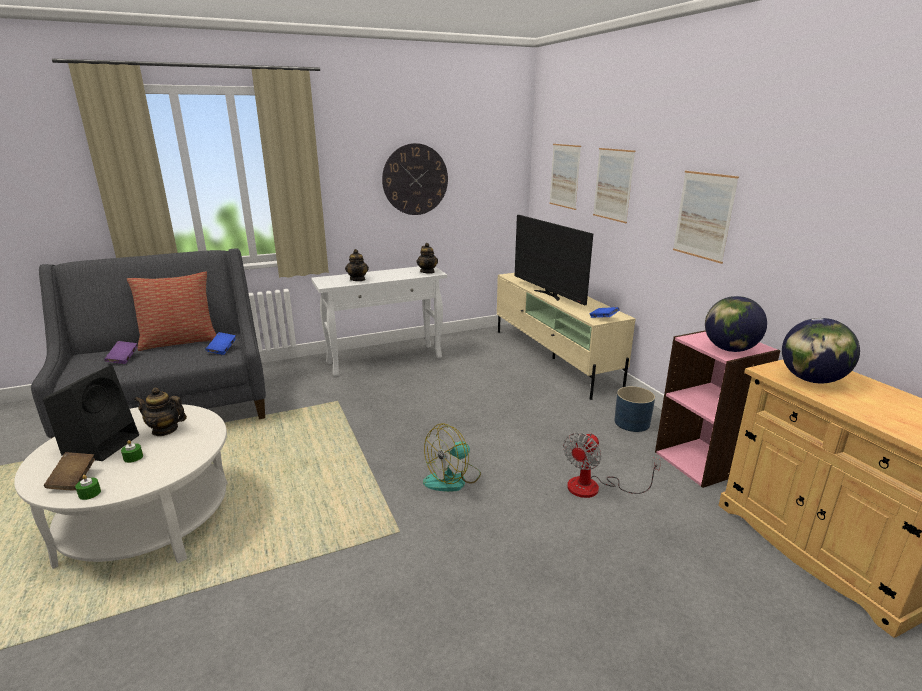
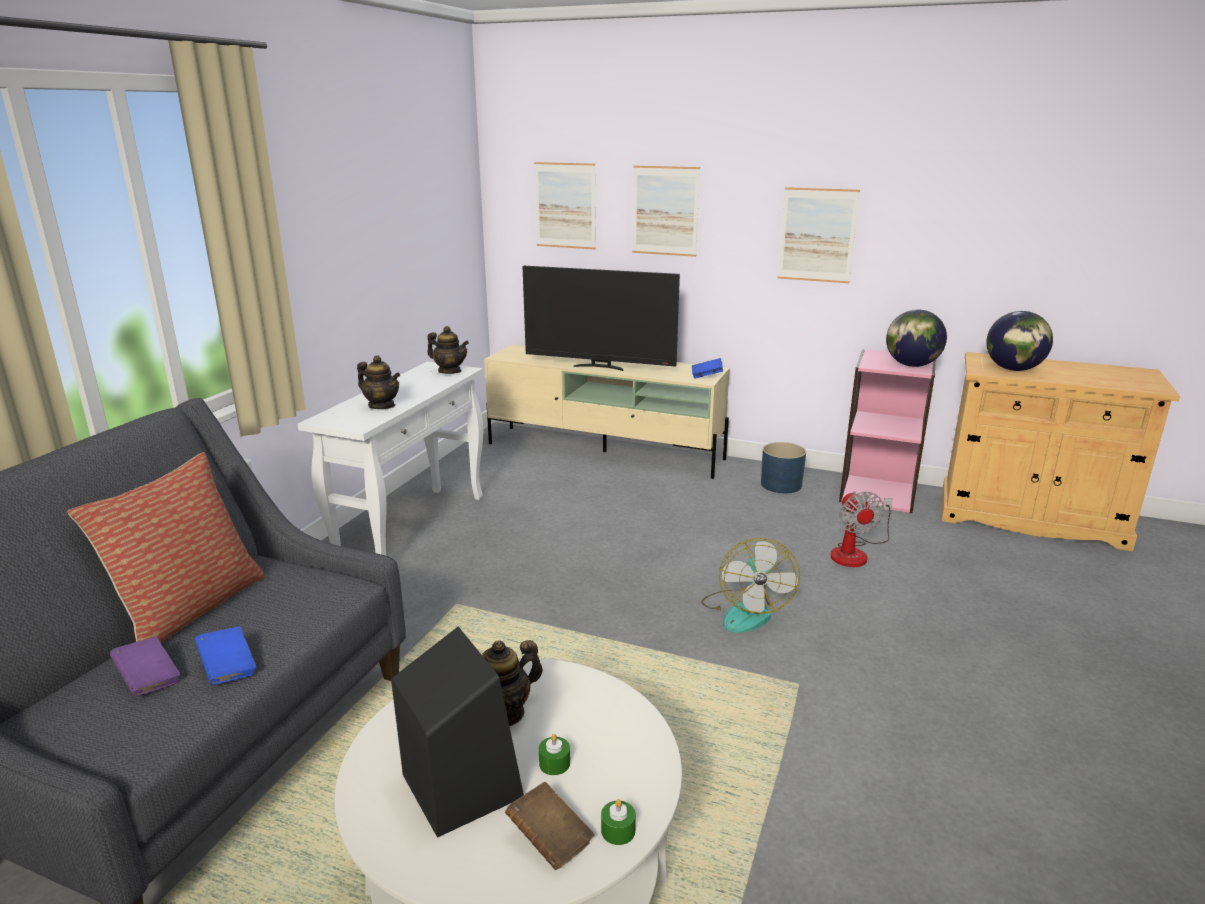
camera: 45 degrees left, 0 degrees up
(222, 350) = (311, 584): blue book -> blue book (228, 668)
(415, 179) = (376, 230): wall clock -> none

